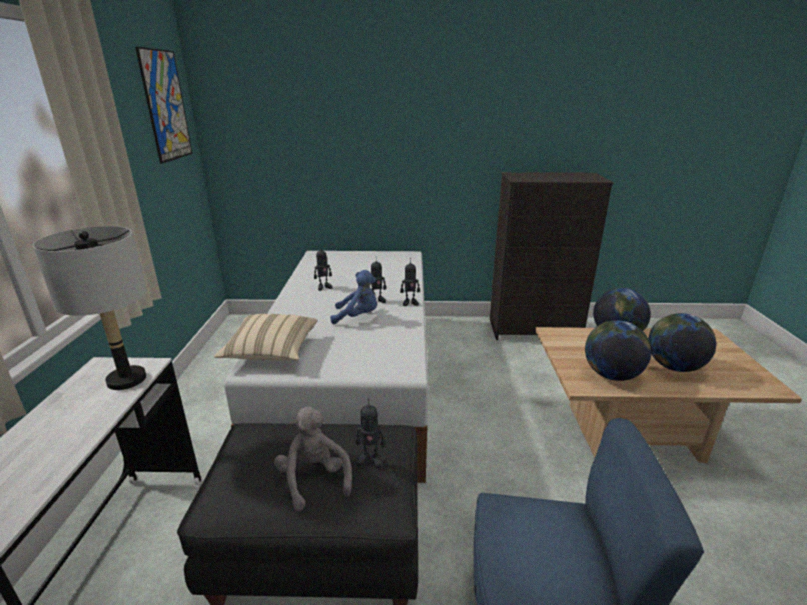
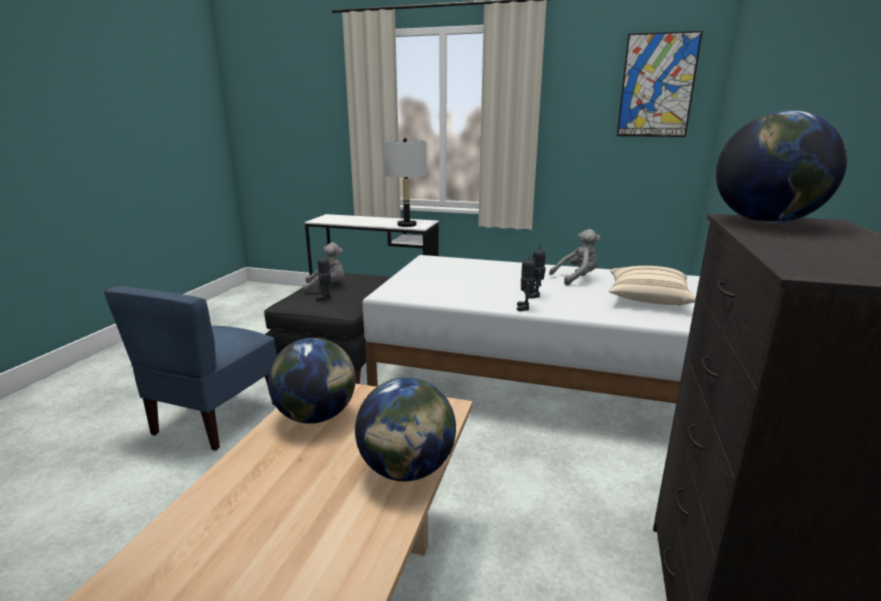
camera: 105 degrees right, 5 degrees down
(271, 352) = (448, 262): beige pillow -> beige pillow (647, 299)
(324, 287) = (576, 278): toy robot -> grey plush toy
(357, 317) = (497, 286): blue plush toy -> none
(673, 366) = (282, 485): globe -> globe (766, 221)

